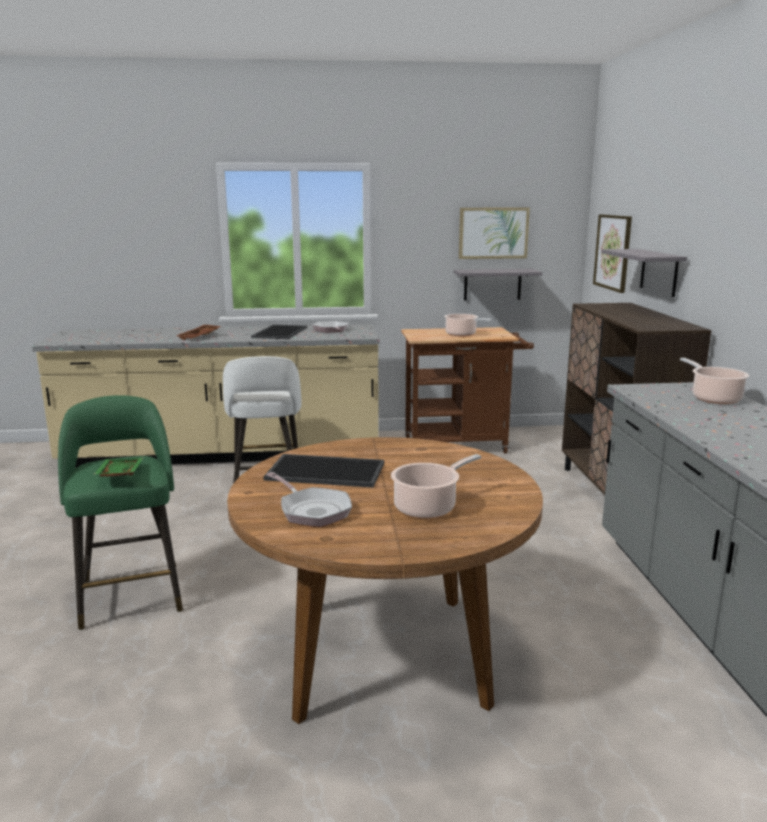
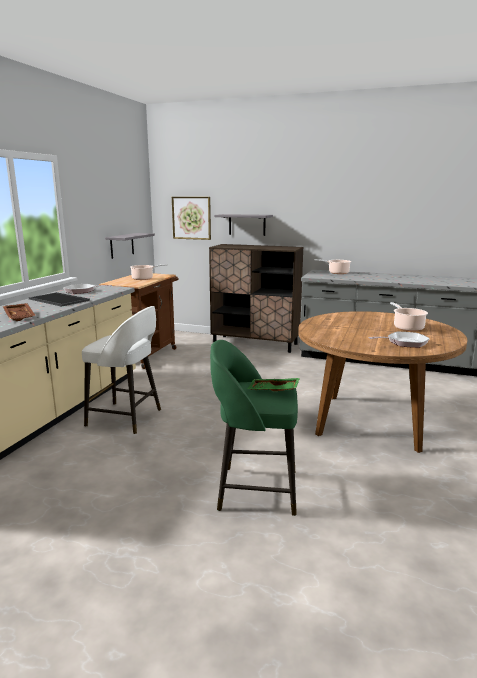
camera: 65 degrees left, 0 degrees up
(324, 472) = (351, 336): tray -> none
(493, 233) = (119, 210): picture -> none

